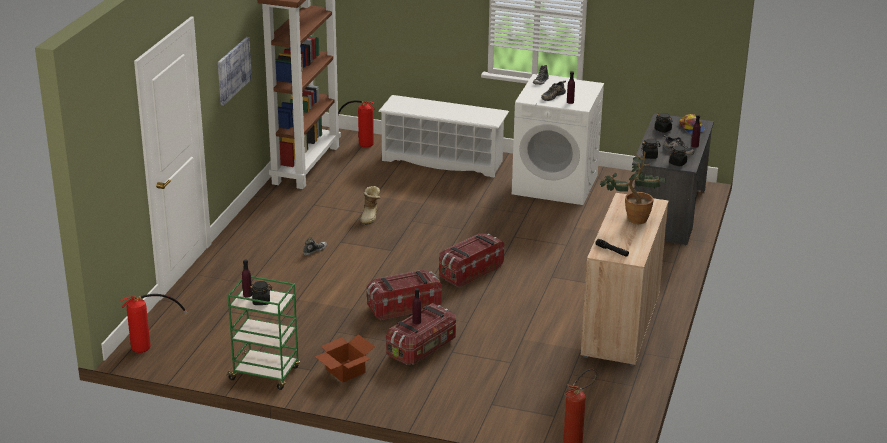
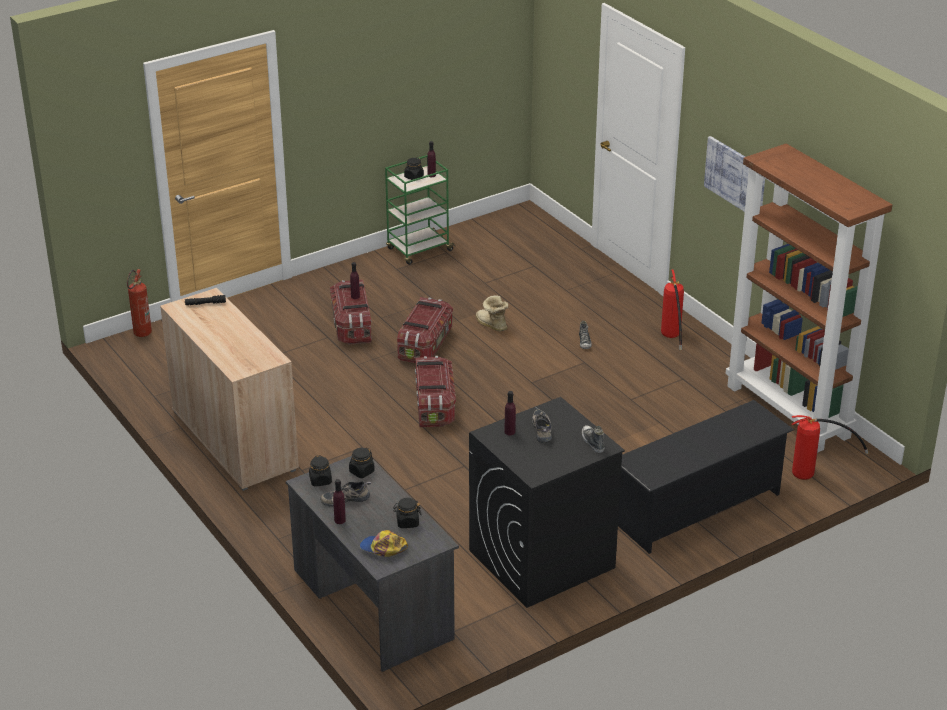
camera: 130 degrees right, 5 degrees up
(151, 344) = (527, 221): fire extinguisher -> fire extinguisher (672, 340)
(344, 371) = (373, 281): cardboard box -> none
(370, 217) = (615, 400): boot -> boot (491, 325)
(443, 161) = (697, 508): white shoe rack -> black shoe rack
(555, 184) = (541, 560): white washing machine -> black washing machine
(632, 218) = (235, 343): potted plant -> none

